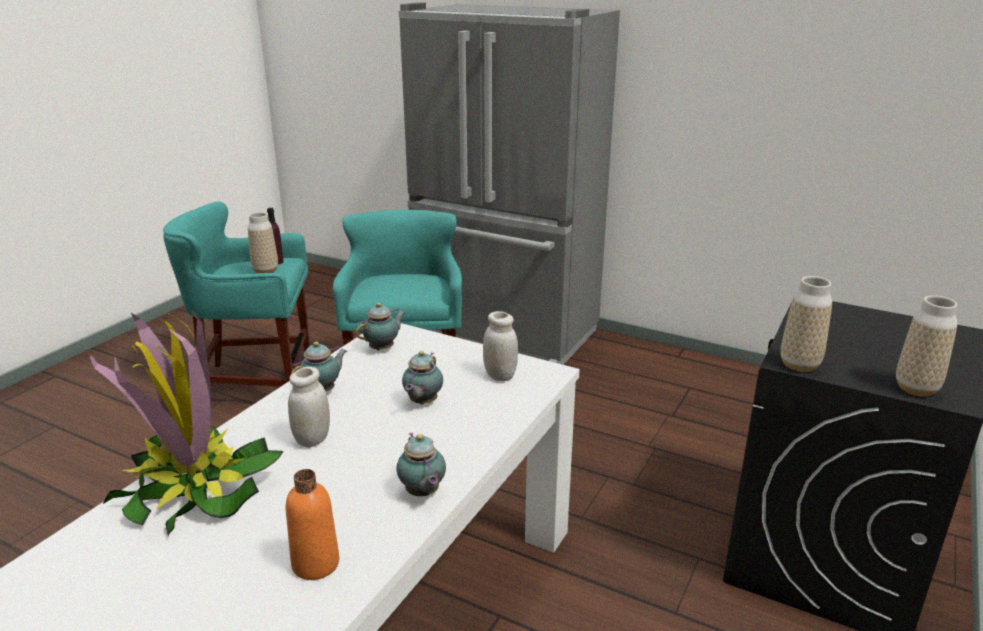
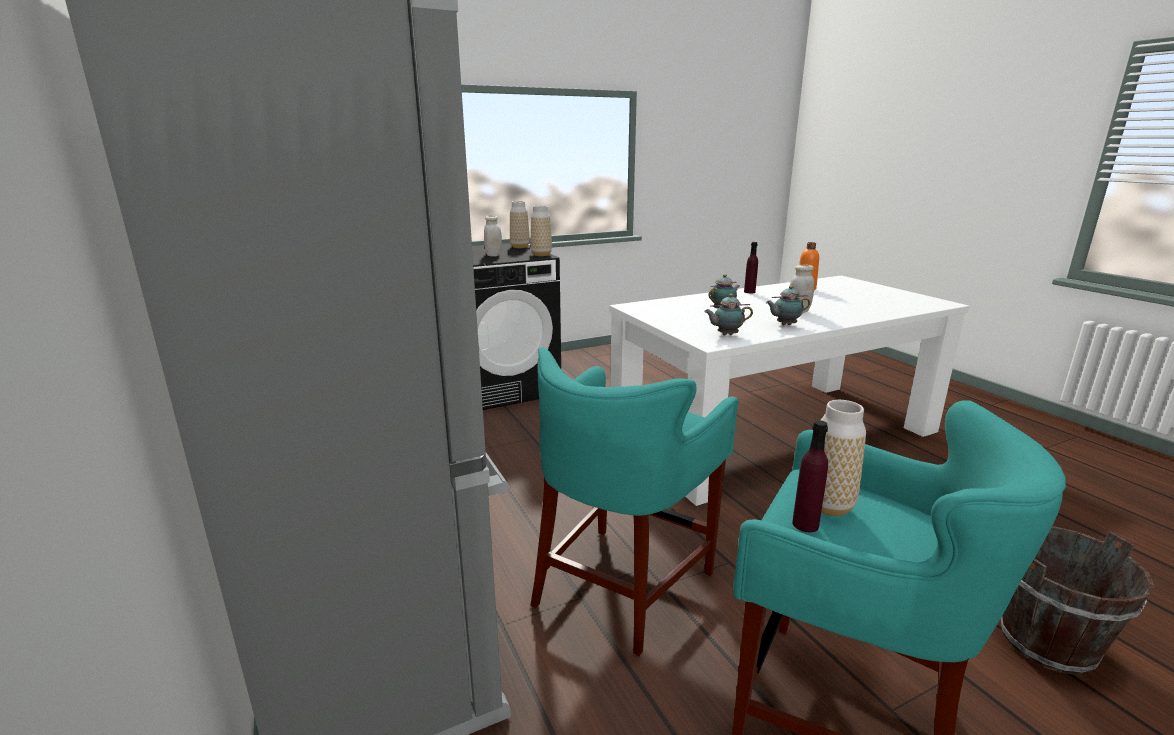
camera: 145 degrees left, 5 degrees down
(108, 461) = (1047, 643): none -> brown bucket
(194, 490) = (867, 309): potted plant -> none
(422, 493) = (749, 292): teapot -> purple bottle
(500, 375) = (661, 310): white jar -> white jar (493, 255)

